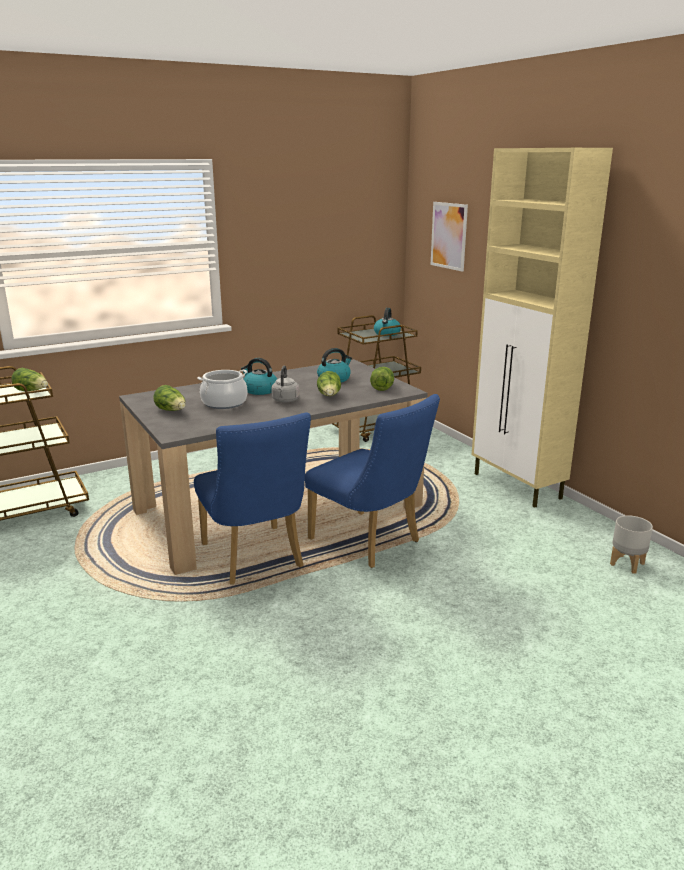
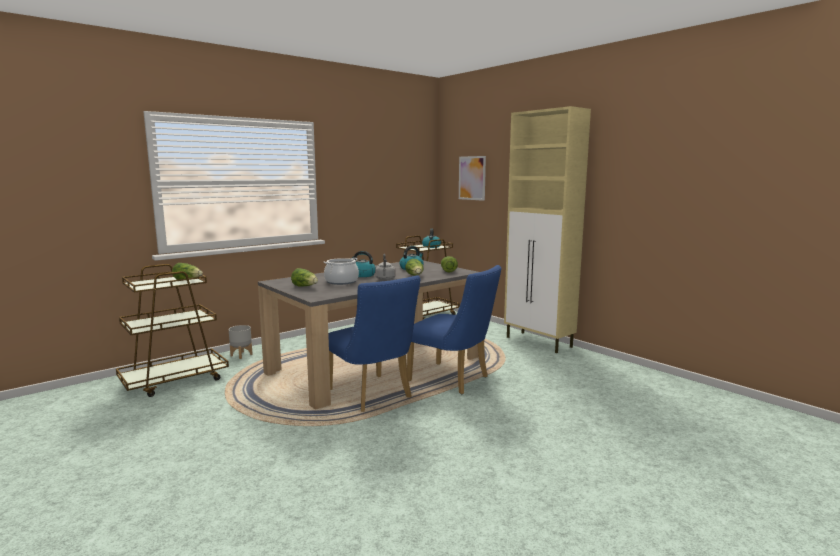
camera: 10 degrees left, 10 degrees down
(627, 563) = (633, 379): grey planter -> grey planter (241, 355)

